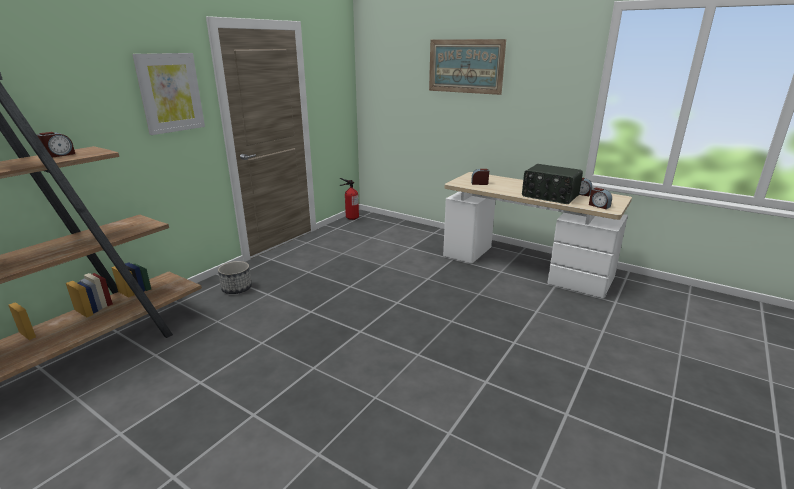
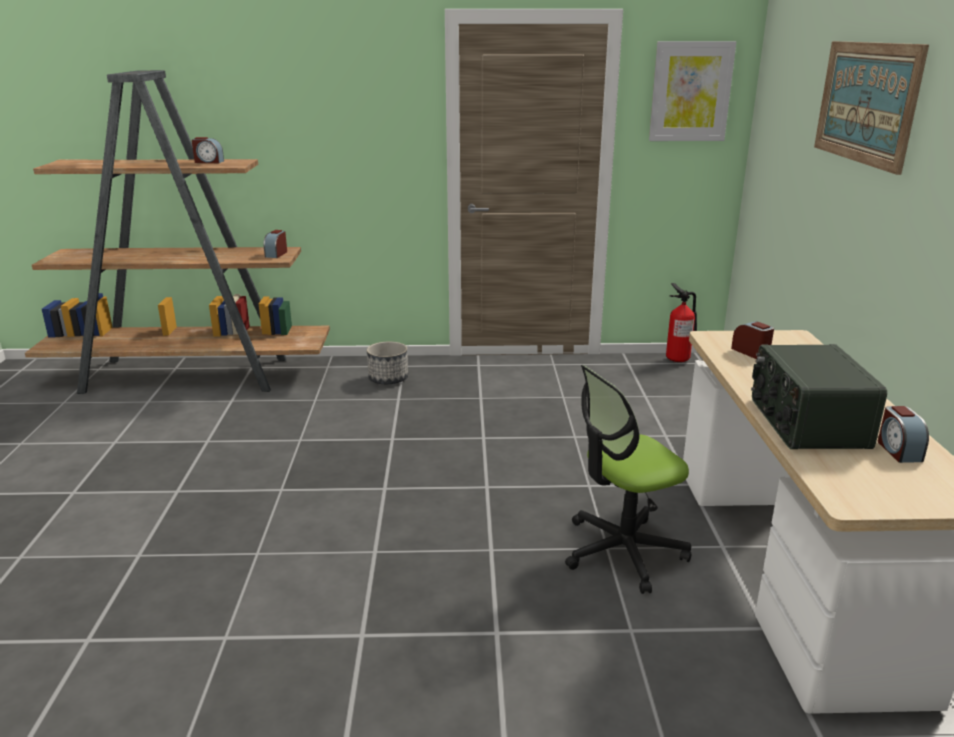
camera: 55 degrees right, 0 degrees up
(170, 93) = (374, 108): picture -> picture (690, 92)
(484, 291) = (623, 551): none -> office chair
(599, 206) = (849, 484): alarm clock -> alarm clock (276, 254)

